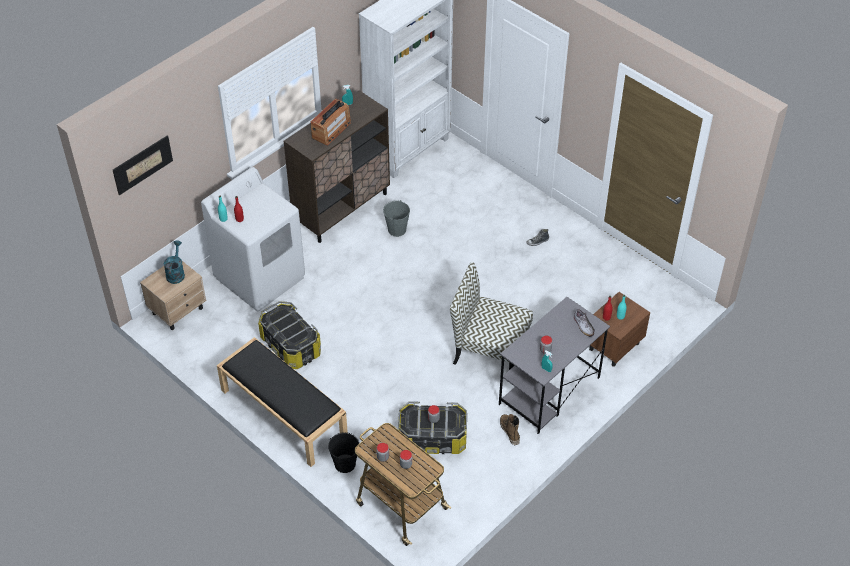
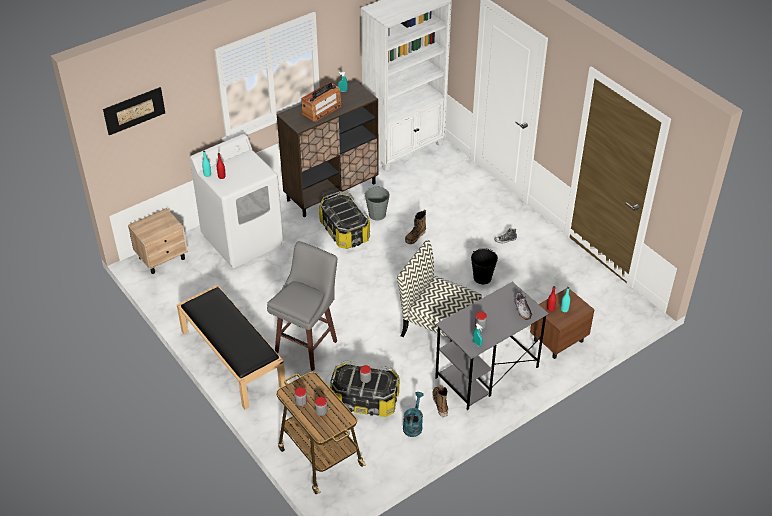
camera: 10 degrees right, 5 degrees down
(176, 273) = (161, 221): turquoise watering can -> turquoise watering can (413, 425)
(290, 346) = (254, 301): storage box -> storage box (344, 231)
(345, 464) = (277, 411): black bucket -> black bucket (482, 278)
(359, 388) = (307, 346): none -> grey stool
(443, 250) = (415, 237): none -> boot

